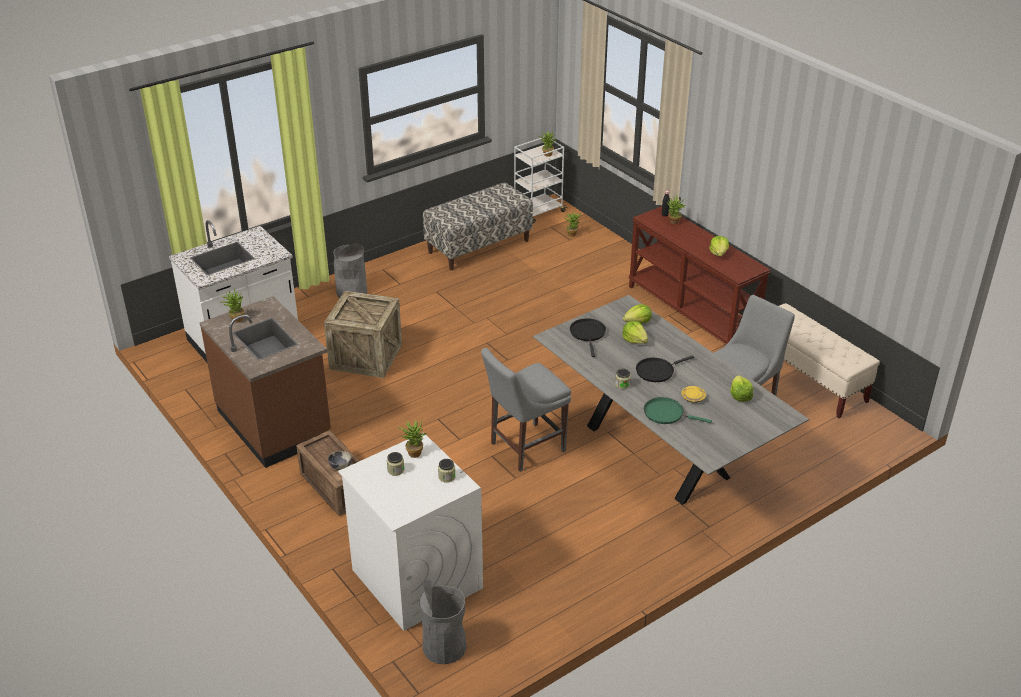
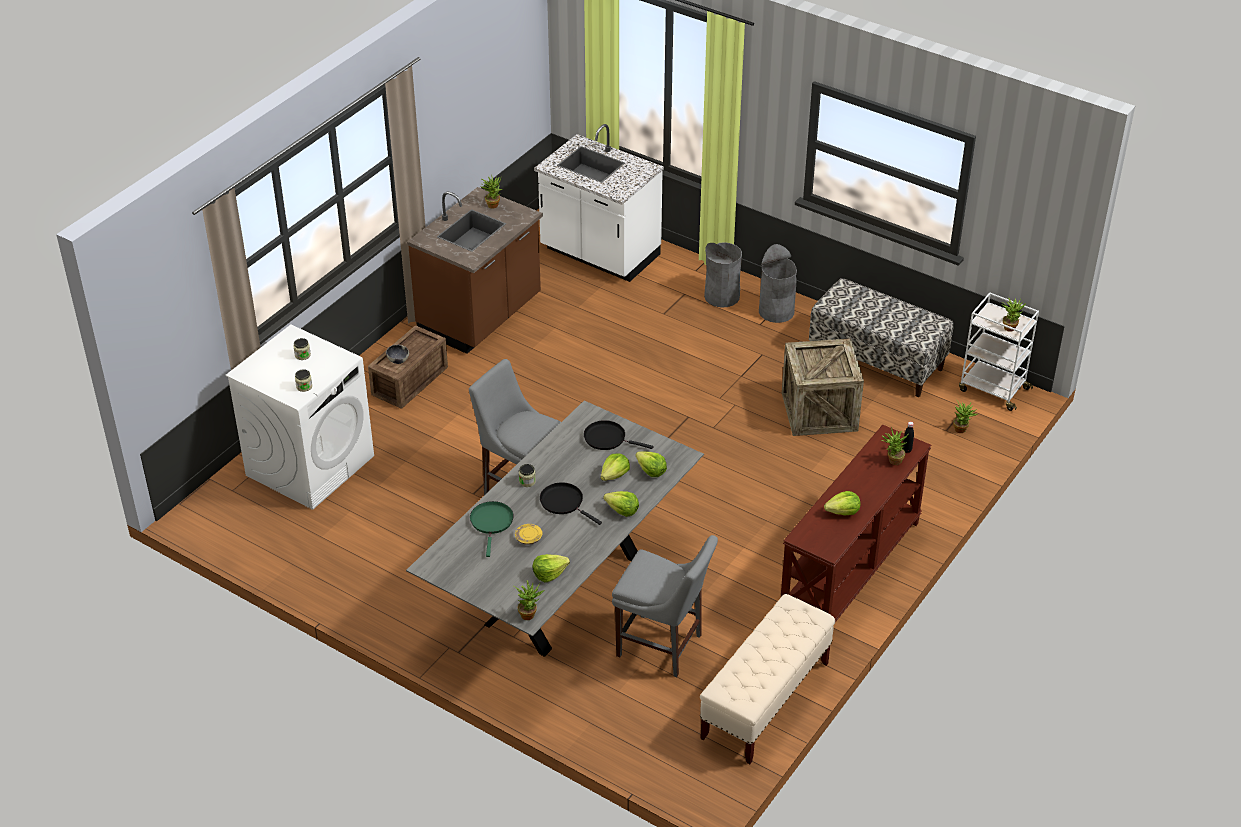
camera: 70 degrees right, 5 degrees up
(366, 357) = (614, 340): crate -> crate (819, 411)
(413, 452) = (331, 358): potted plant -> potted plant (529, 614)
(444, 646) = (235, 504): grey trash can -> grey trash can (776, 311)
(588, 334) = (607, 438): black frying pan -> black frying pan turned 135 degrees counterclockwise
(678, 345) = (622, 510): none -> lettuce

